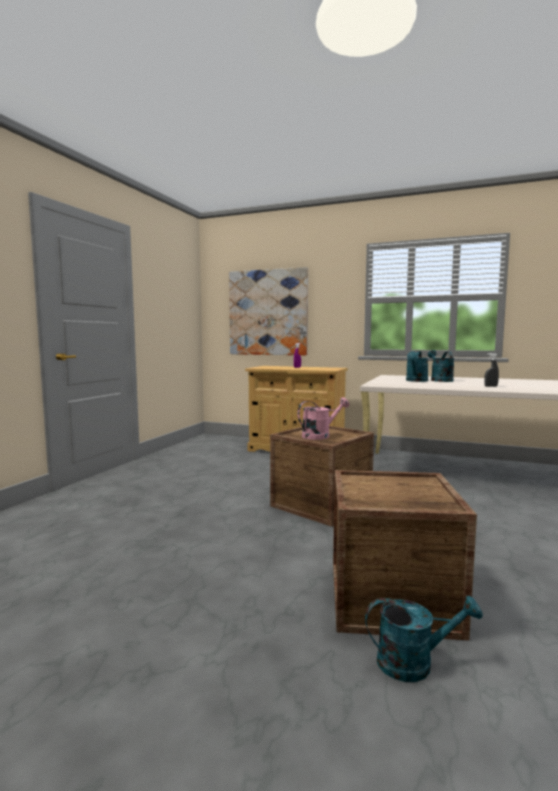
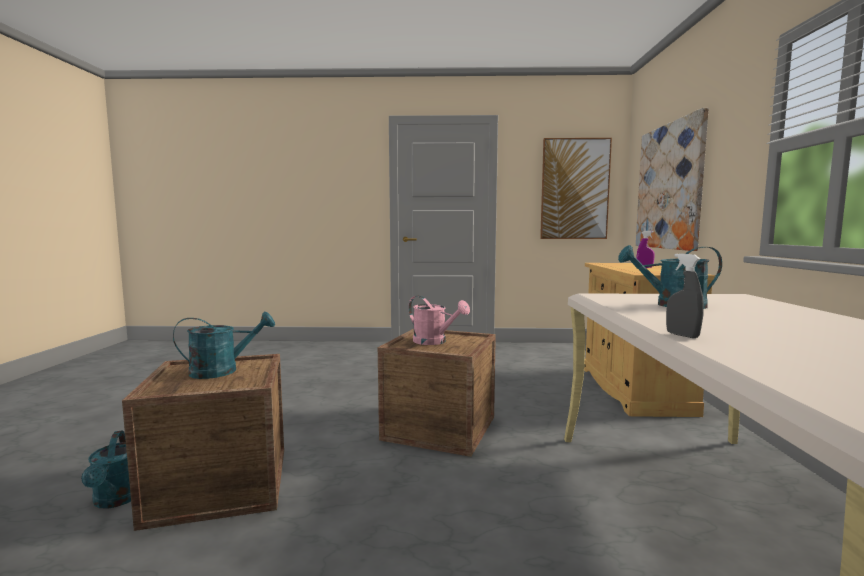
camera: 70 degrees right, 0 degrees up
(178, 307) = (574, 189): none -> picture
(439, 380) = (735, 313): turquoise watering can -> turquoise watering can (223, 371)

